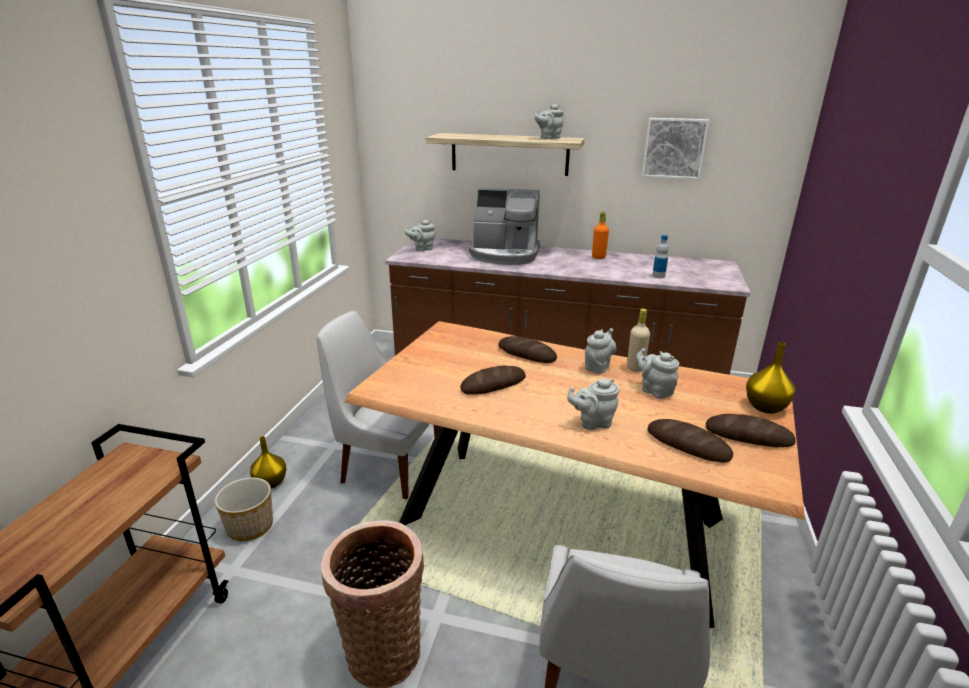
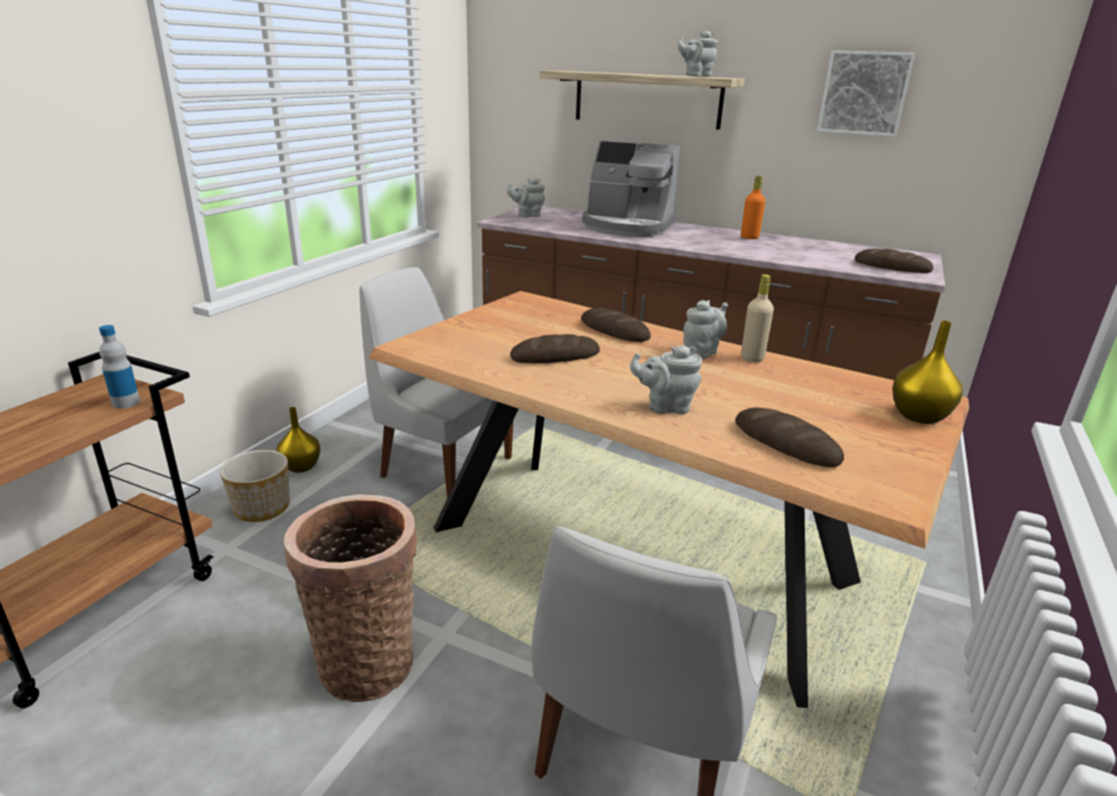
camera: 10 degrees right, 0 degrees up
(654, 390) = (767, 383): grey teapot -> none
(658, 276) = (821, 261): bottle -> bottle (126, 403)
(748, 436) = (878, 444): bread -> bread (892, 267)

